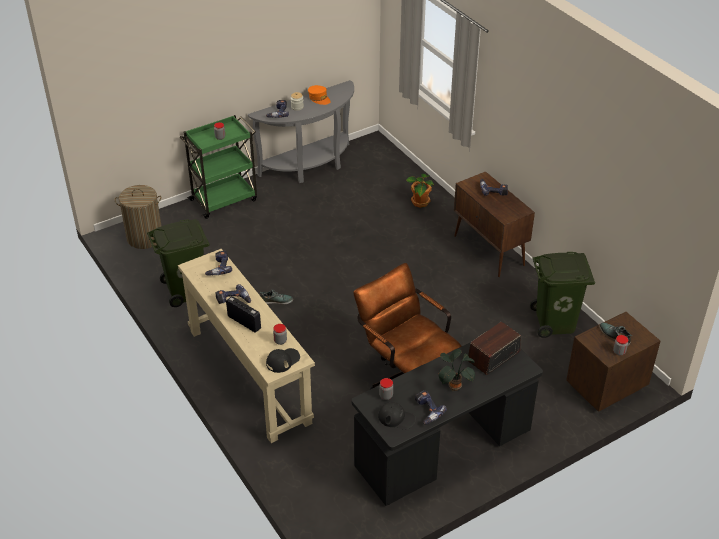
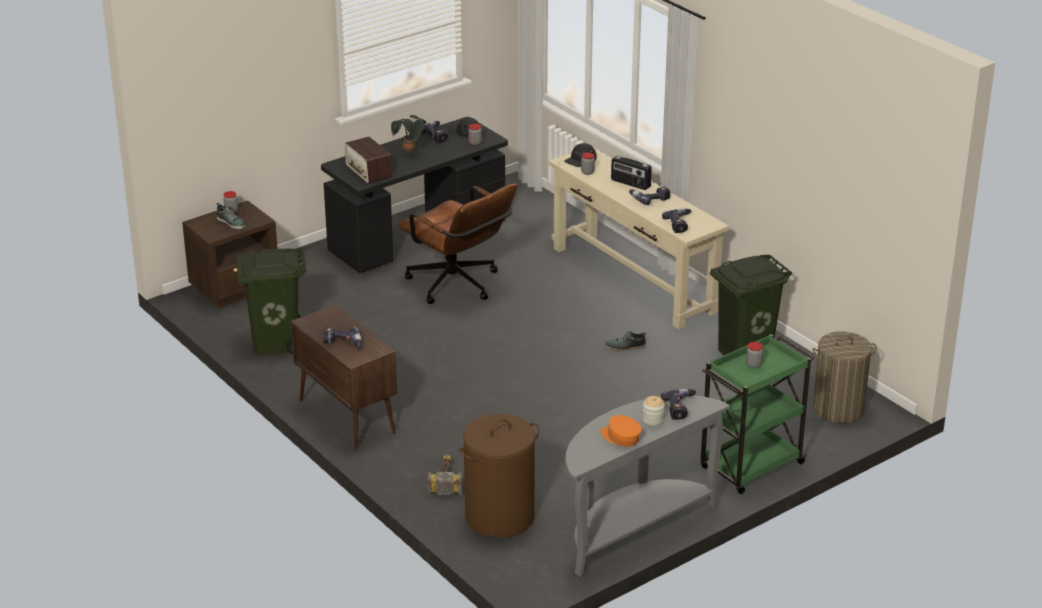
camera: 175 degrees right, 10 degrees down
(388, 177) = (499, 517): none -> brown laundry basket
(420, 202) = (446, 478): potted plant -> hammer
(493, 356) = (368, 171): radio -> radio turned 105 degrees clockwise

